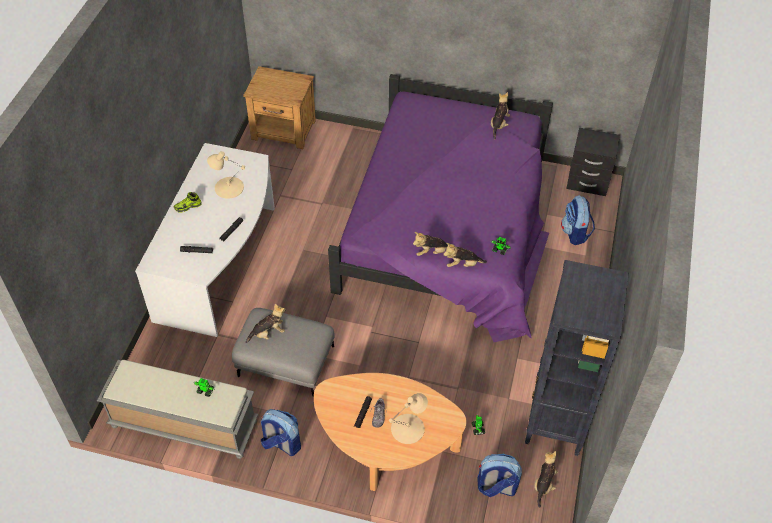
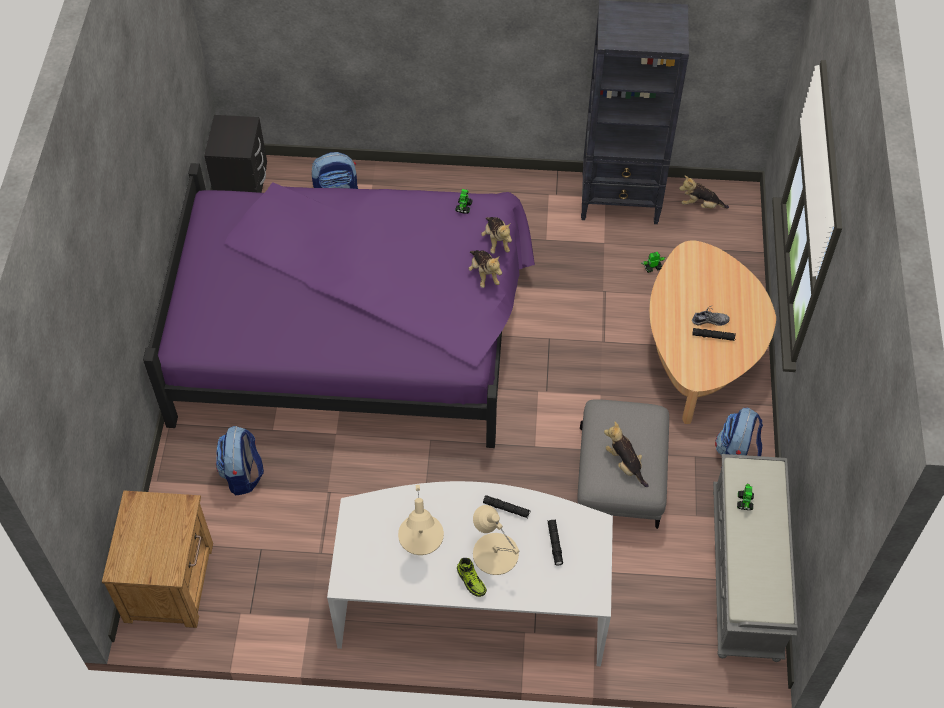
camera: 100 degrees left, 5 degrees up
(408, 428) = (717, 291): beige table lamp -> beige table lamp (495, 553)
(496, 487) = (718, 244): backpack -> backpack (243, 475)
(499, 125) = (231, 227): plush toy -> none

